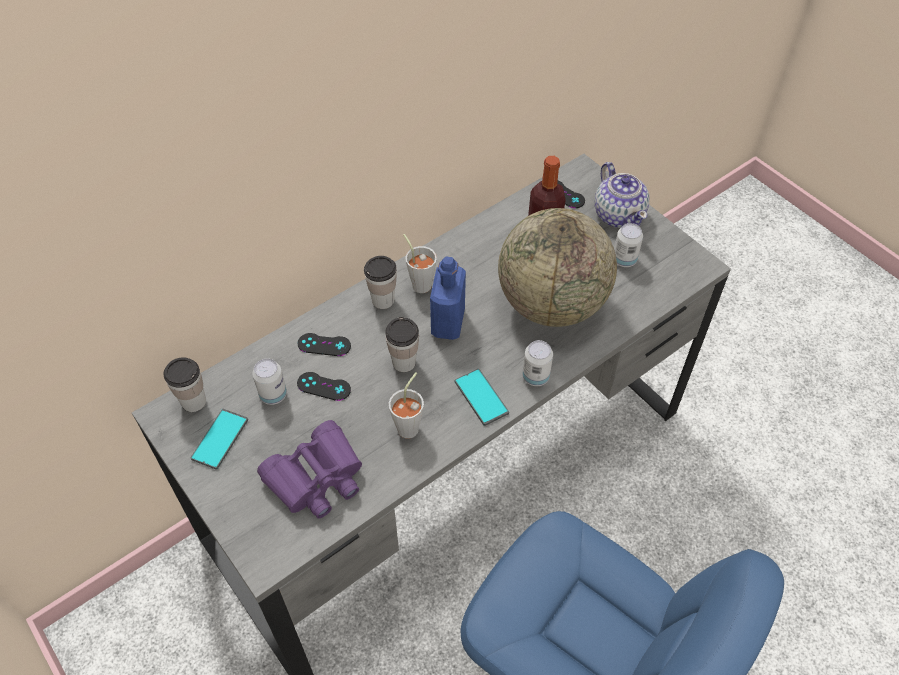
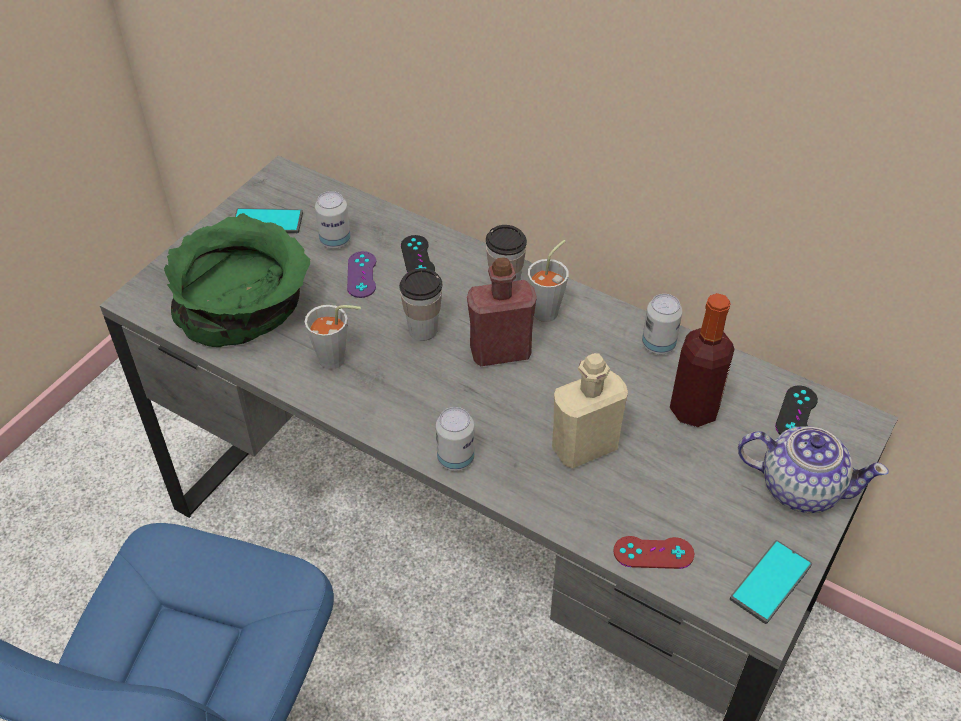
camera: 70 degrees right, 5 degrees down
(194, 402) = (305, 189): cup -> none
(316, 478) = (244, 305): purple binoculars -> green bowl
(324, 386) = (362, 275): black game controller -> purple game controller
(448, 323) = (500, 352): blue bottle -> red bottle
(481, 397) = (402, 413): phone -> phone (771, 582)
(551, 304) = (584, 447): globe -> beige bottle
(619, 214) = (799, 487): teapot -> teapot turned 120 degrees counterclockwise
(624, 260) = (712, 512): can -> can (658, 345)
(644, 298) = (653, 553): none -> red game controller

